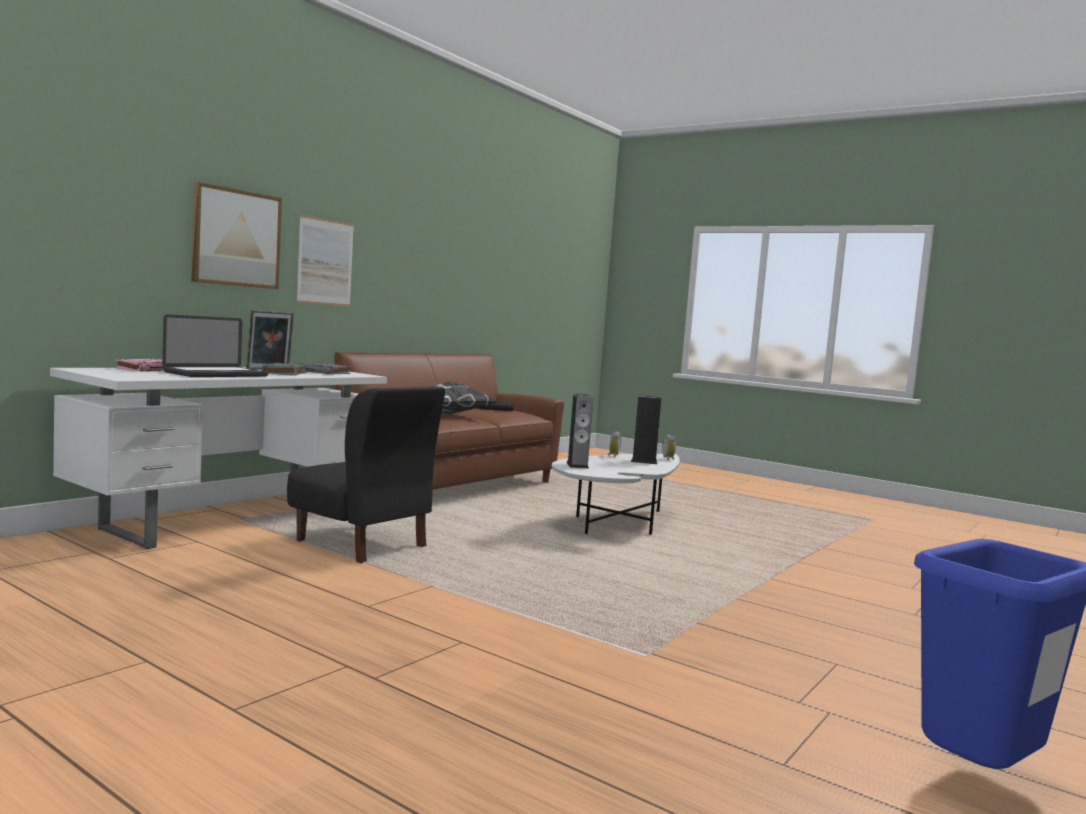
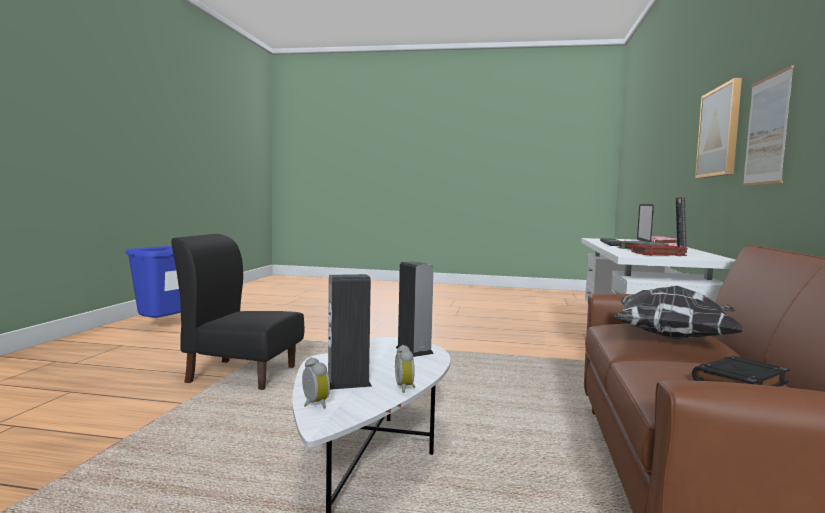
camera: 155 degrees right, 0 degrees up
(324, 372) = (657, 254): grey book -> red book
(362, 544) = (520, 364): black chair -> black chair (241, 374)

